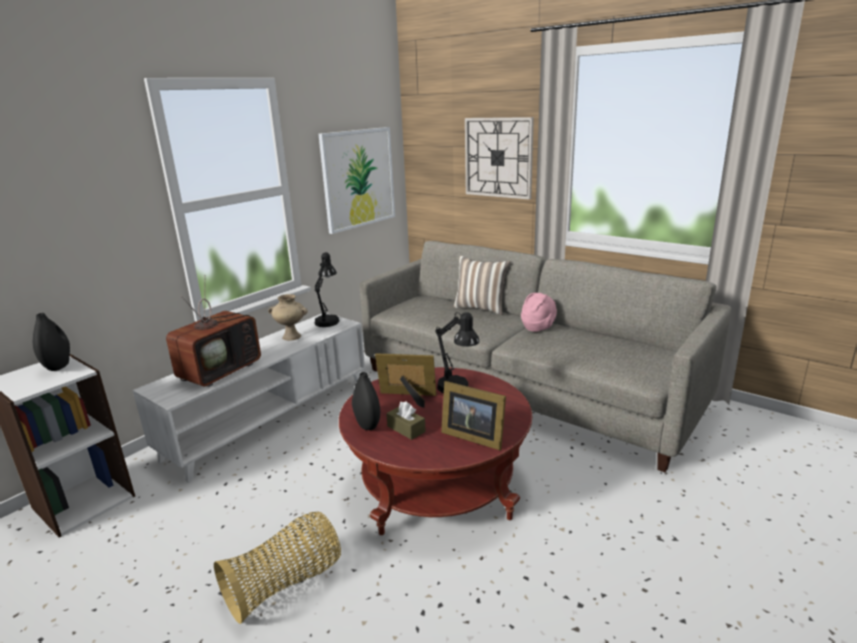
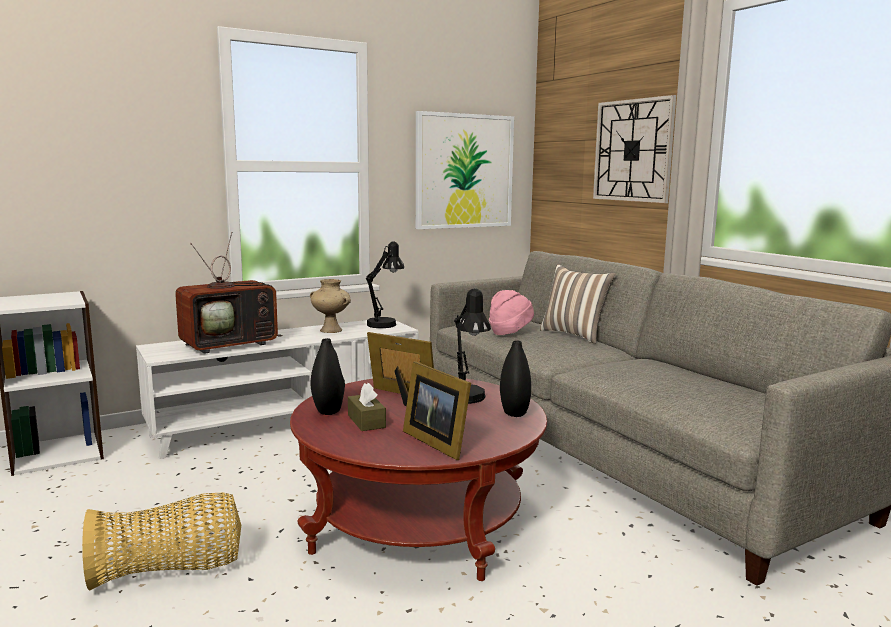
camera: 20 degrees right, 10 degrees down
(58, 365) = (61, 296): black vase -> black vase (514, 411)
(538, 327) = (632, 360): pink hat -> pink hat (510, 333)

